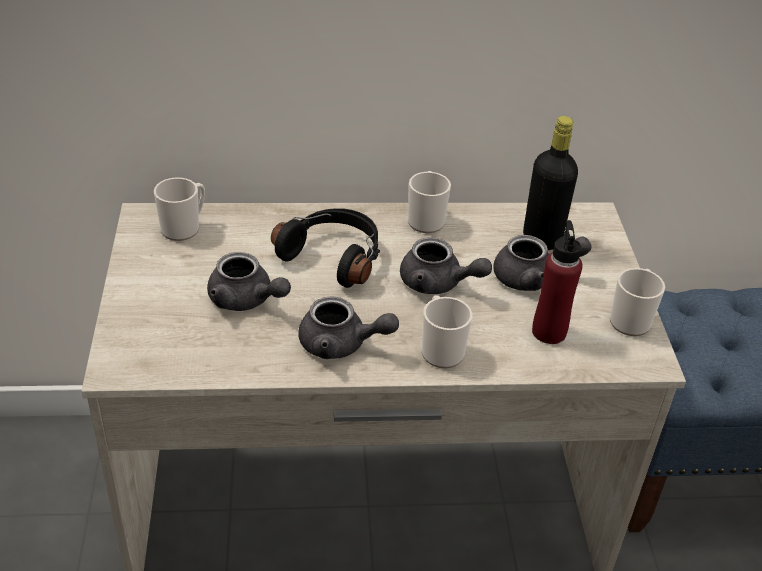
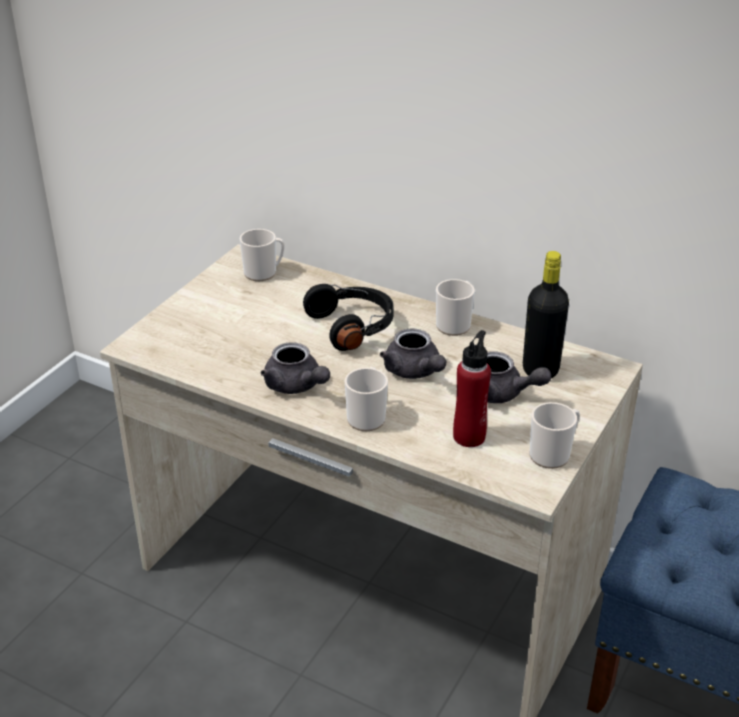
camera: 35 degrees right, 5 degrees down
(246, 300) = (259, 334): grey teapot -> none

